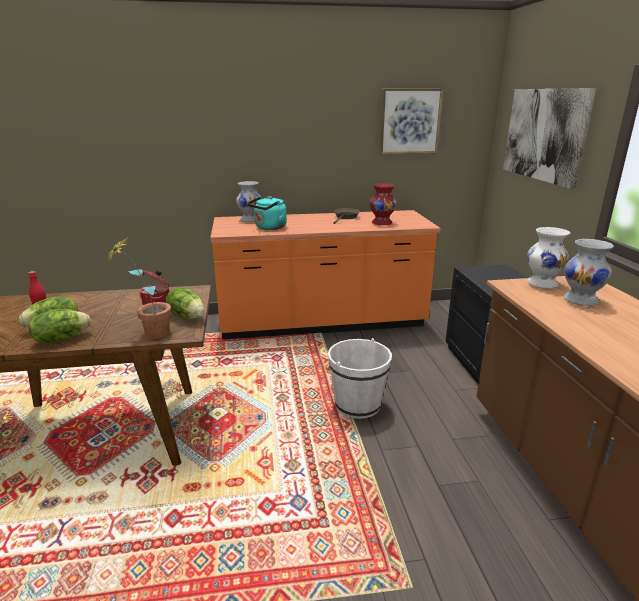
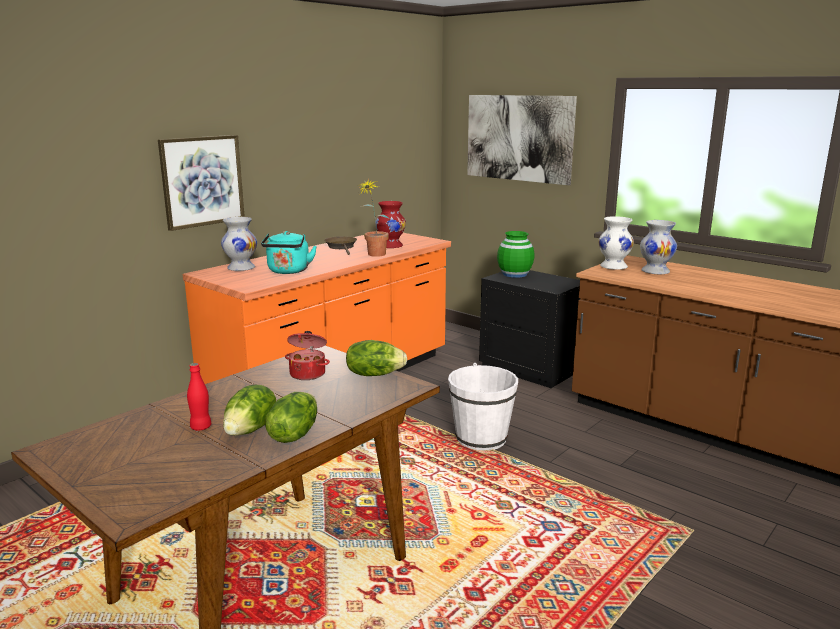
camera: 40 degrees left, 5 degrees down
(149, 335) = (378, 398): potted plant -> potted plant (374, 255)
(410, 121) = (376, 130): picture -> picture (202, 181)
(491, 270) = (515, 274): none -> green vase

